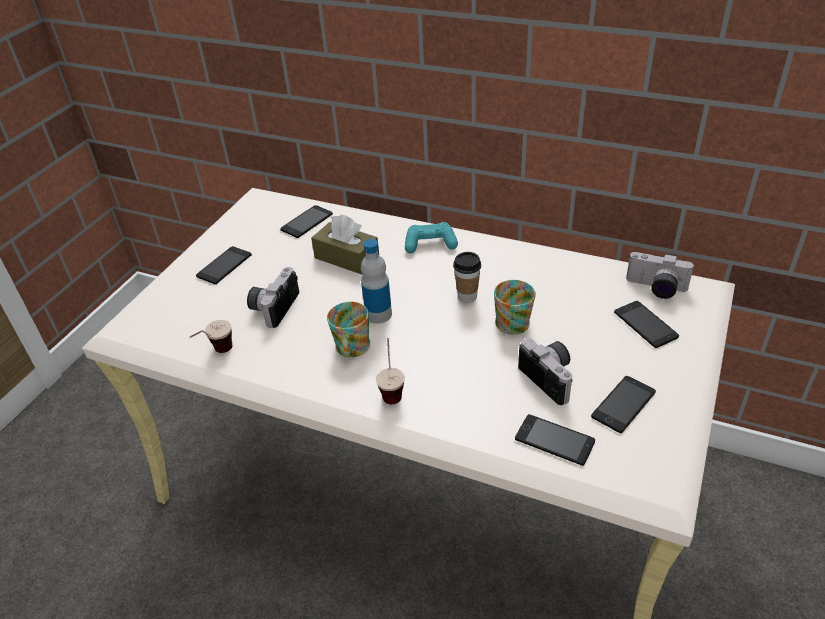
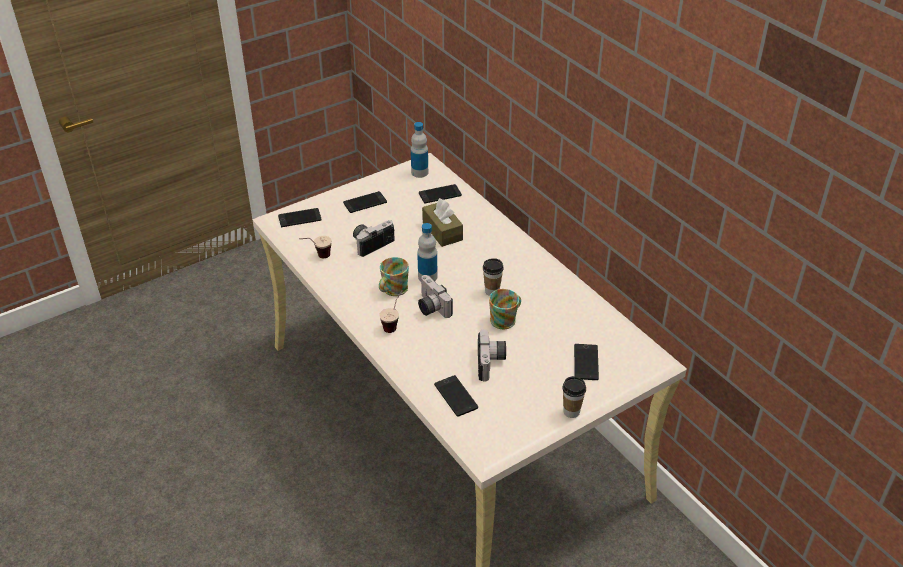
camera: 30 degrees right, 0 degrees up
(262, 209) = (419, 172): none -> bottle
(430, 244) = (504, 246): turquoise game controller -> none
(623, 404) = (517, 399): phone -> phone (299, 218)
(655, 288) = (620, 344): camera -> camera (430, 307)
(694, 387) = (571, 412): none -> cup

